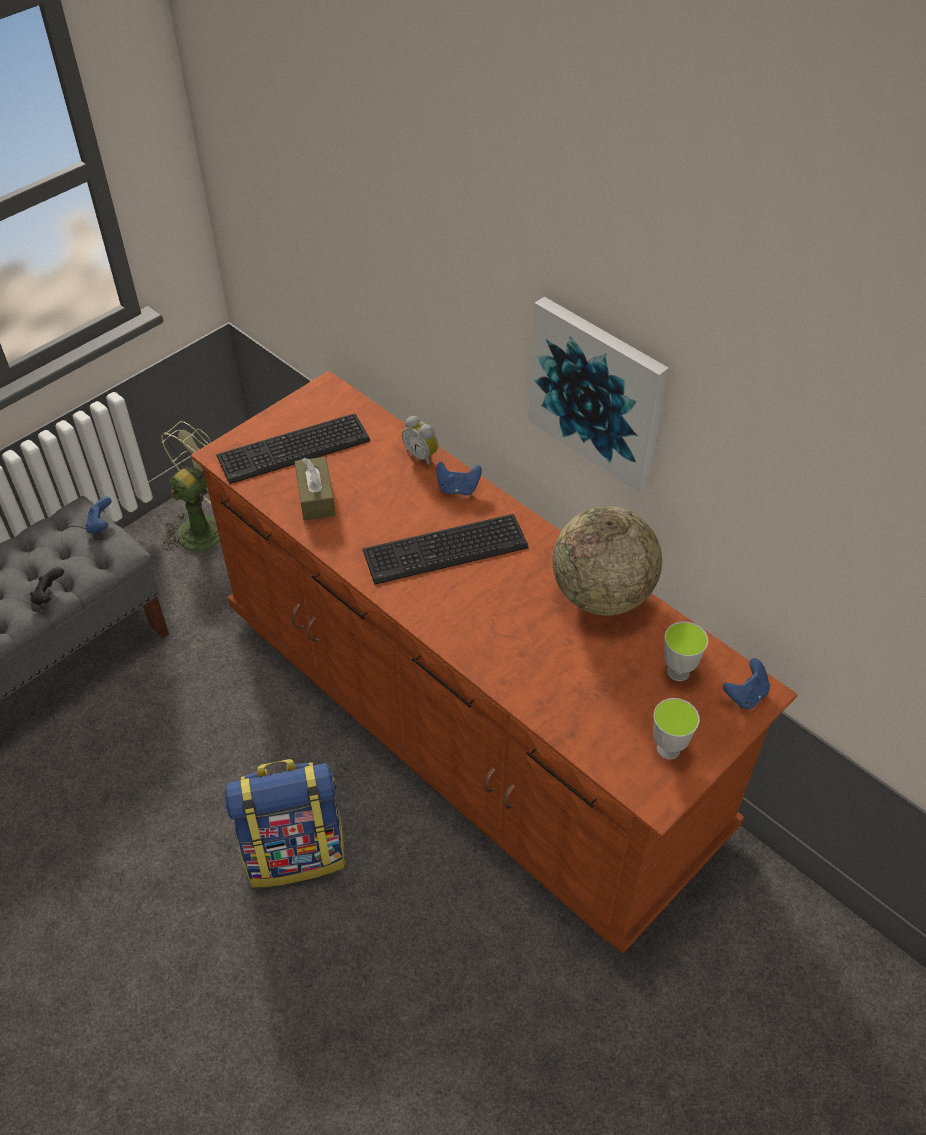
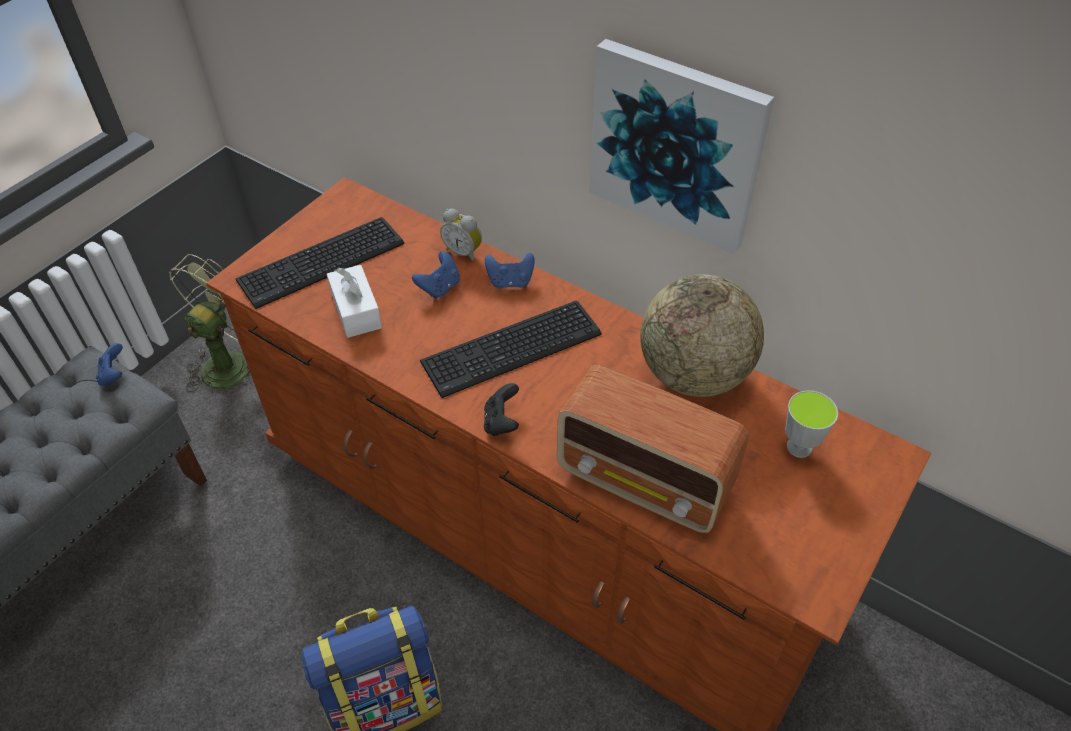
camera: 10 degrees left, 0 degrees up
(49, 596) = (64, 462): black game controller -> black game controller (501, 422)
(316, 497) = (356, 311): brown tissue box -> white tissue box
(534, 681) = (645, 481): none -> radio
(668, 749) = (815, 537): cup -> none
(745, 695) = (878, 462): blue game controller -> blue game controller (439, 287)

